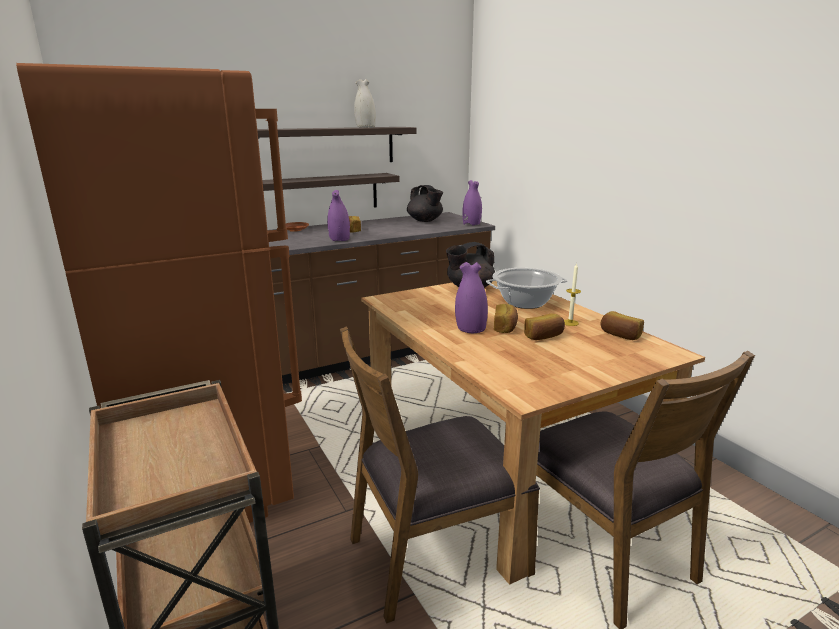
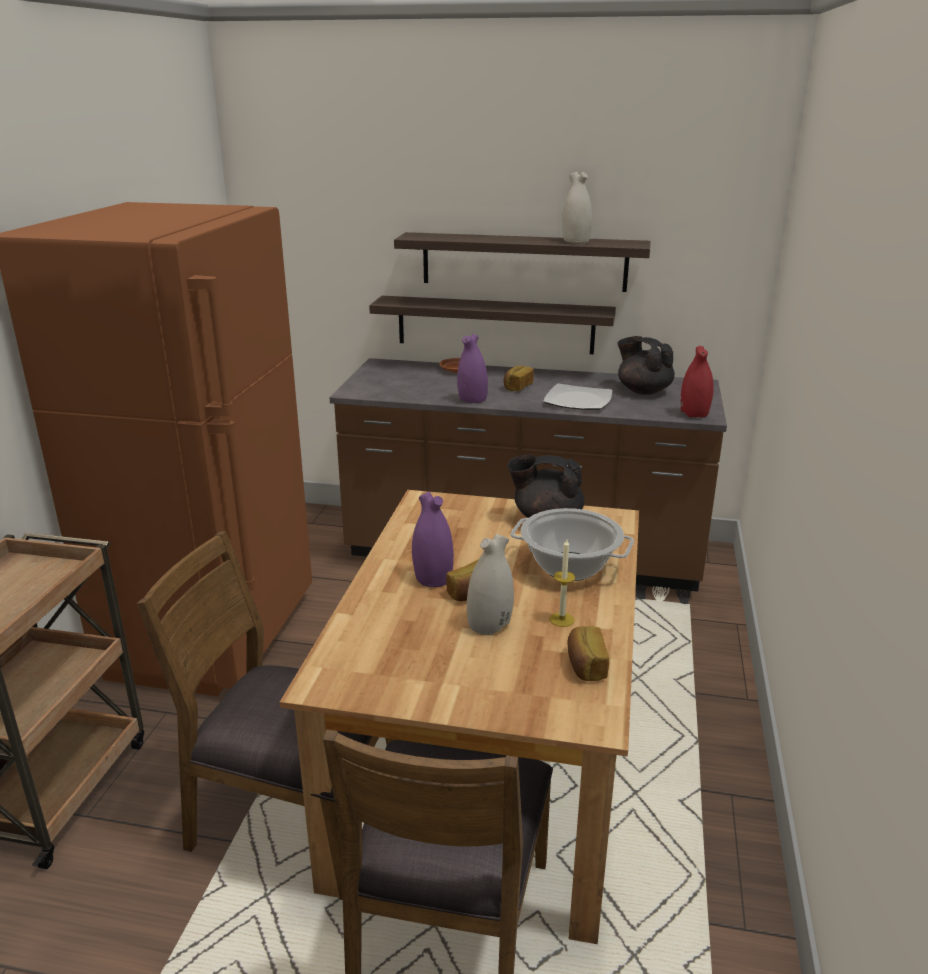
camera: 40 degrees right, 5 degrees up
(402, 229) = (578, 400): none -> plate
(425, 221) = (643, 391): black teapot -> black teapot turned 135 degrees clockwise
(471, 224) = (694, 414): purple vase -> red vase
(544, 336) = (489, 624): bread -> white vase

